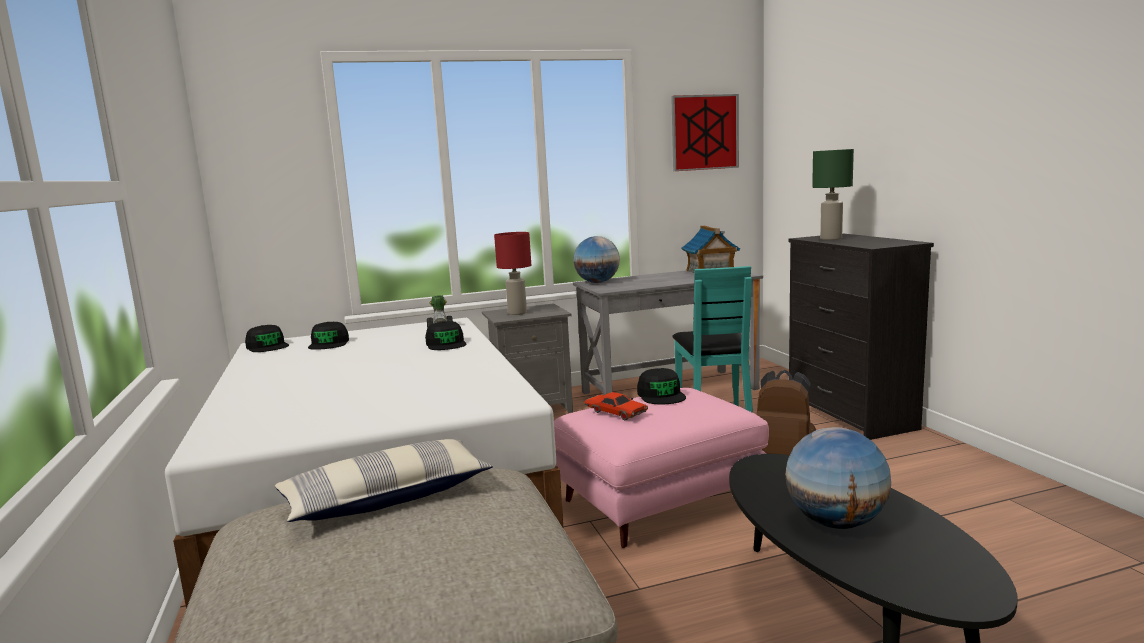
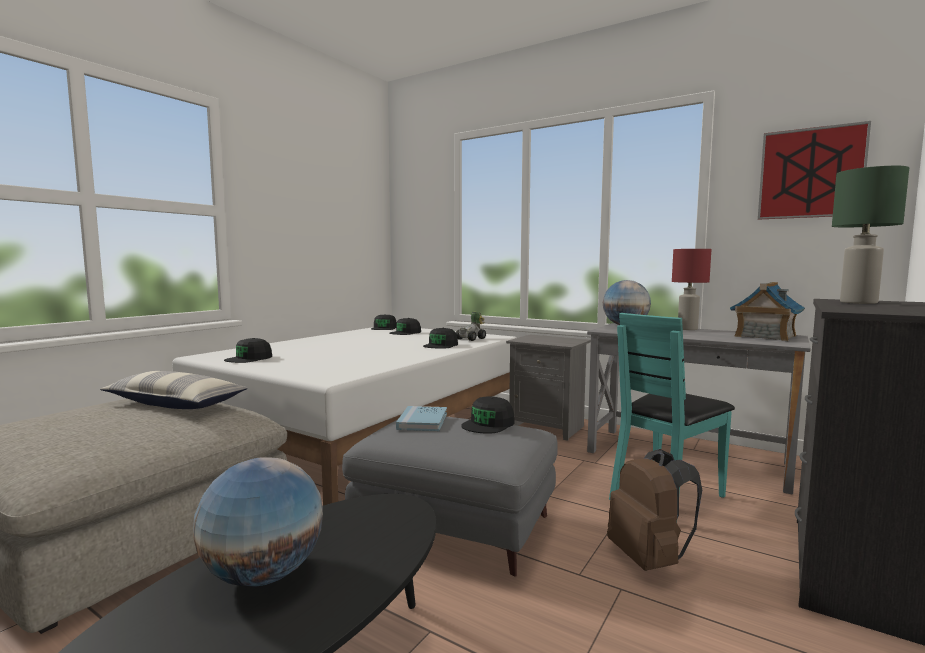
camera: 50 degrees right, 5 degrees down
(304, 423) = (249, 358): none -> black cap
(517, 313) = (541, 339): red table lamp -> red table lamp (687, 329)
(615, 413) = (422, 421): red toy car -> blue book
(659, 501) = (456, 526): pink ottoman -> grey ottoman

